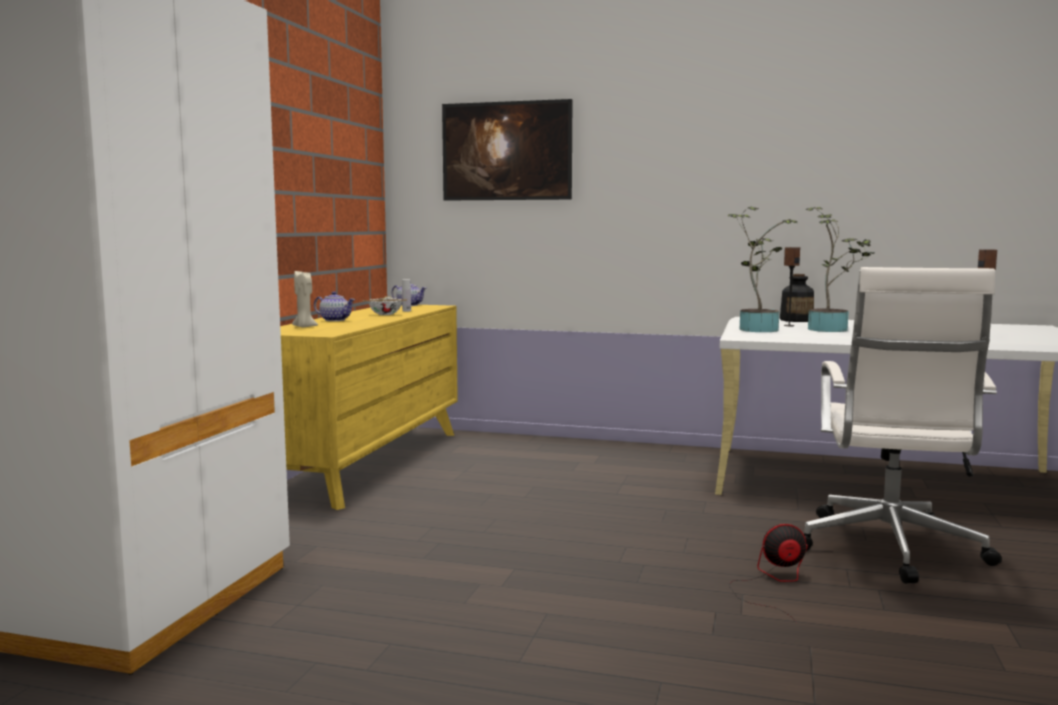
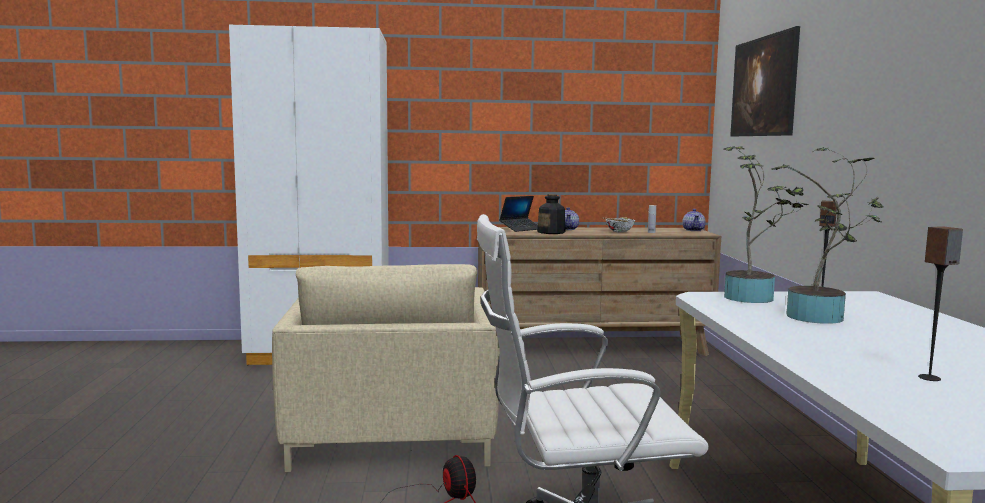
camera: 70 degrees right, 0 degrees up
(304, 327) = (521, 229): beige candle -> laptop
(369, 463) = (592, 347): yellow dresser -> brown dresser
(570, 585) = (391, 431): none -> beige armchair
(796, 320) = (898, 308): bottle -> bottle (551, 232)

